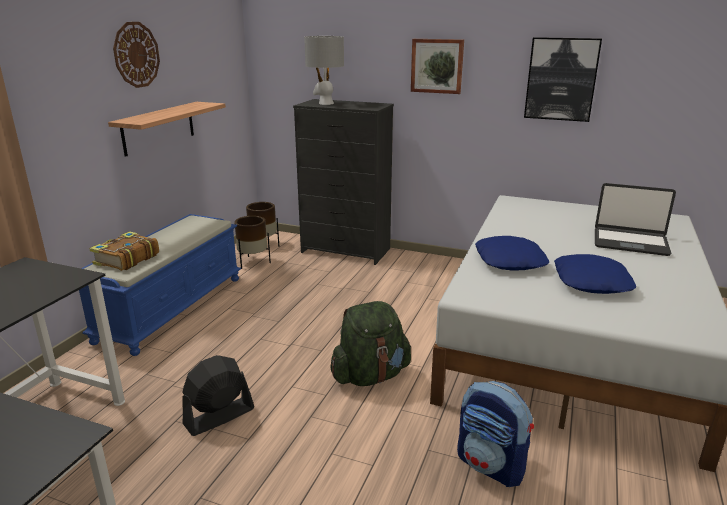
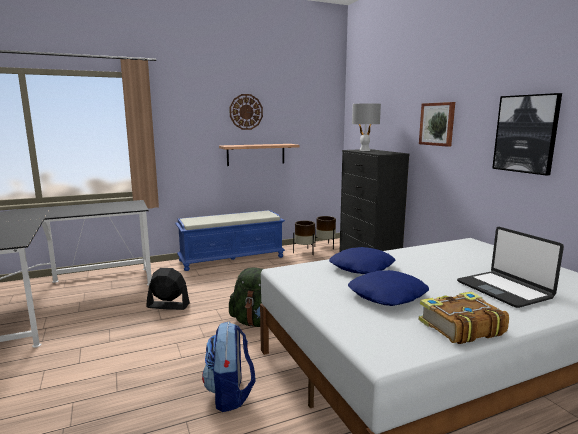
camera: 45 degrees right, 10 degrees down
(126, 259) = (203, 219): book -> book (459, 327)

